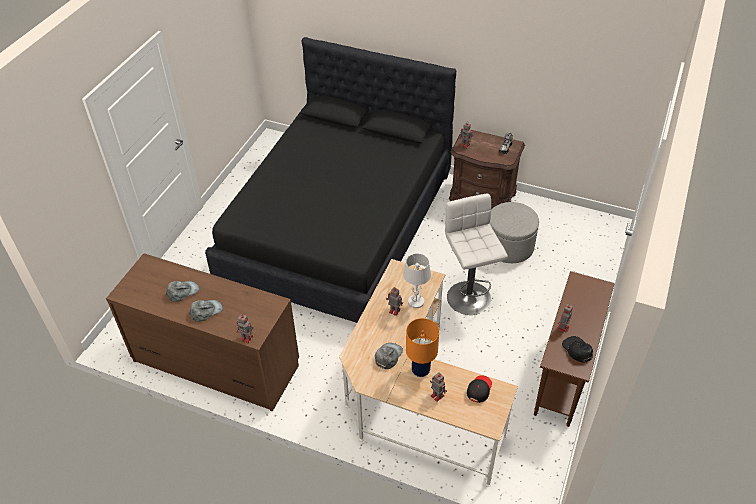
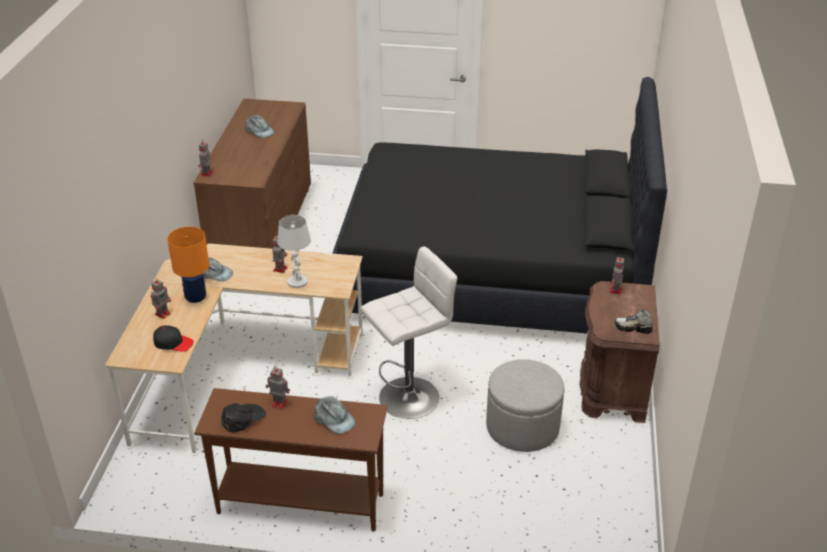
camera: 75 degrees right, 10 degrees down
(206, 311) = (237, 147): grey cap -> grey cap (334, 419)

